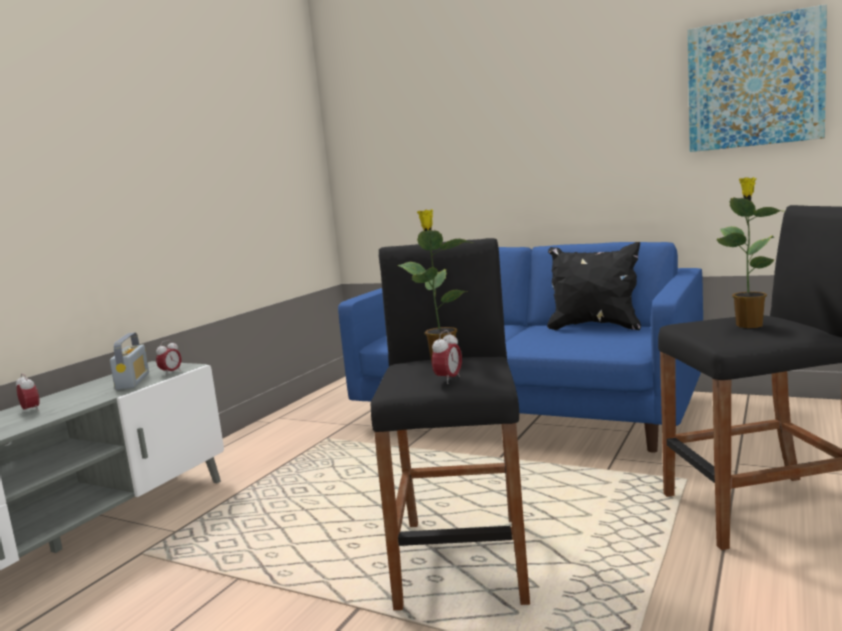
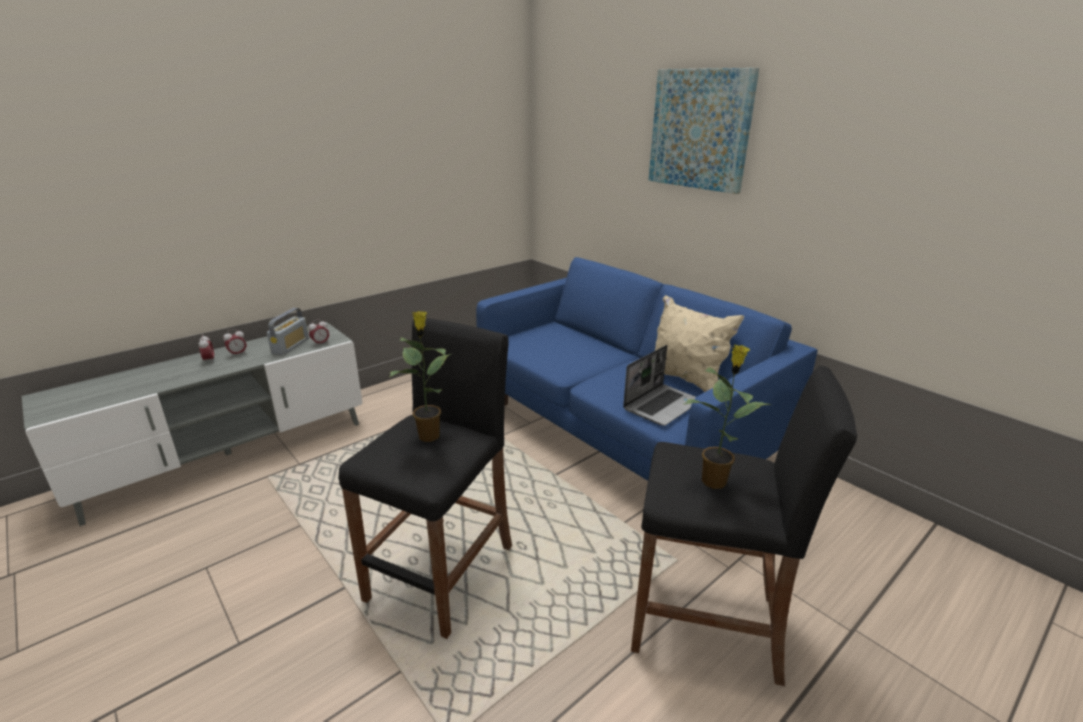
camera: 20 degrees right, 15 degrees up
(448, 380) = (401, 465): alarm clock -> alarm clock (238, 354)
(594, 327) = (685, 380): black pillow -> beige pillow
(597, 342) = (662, 405): none -> laptop
(754, 83) = (930, 167): picture -> picture (700, 130)

